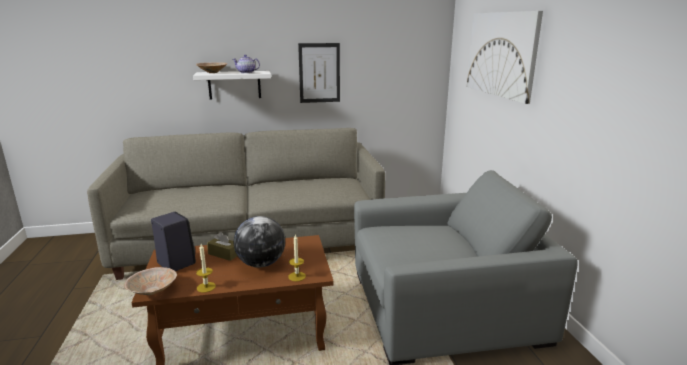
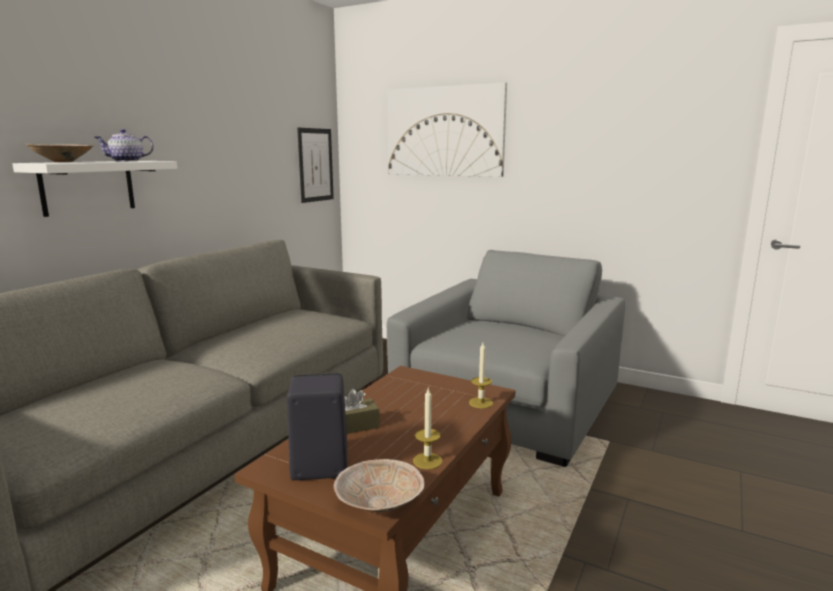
camera: 50 degrees left, 5 degrees down
(261, 263) = (419, 412): globe -> none
(319, 73) = (212, 164): picture -> picture (315, 165)

